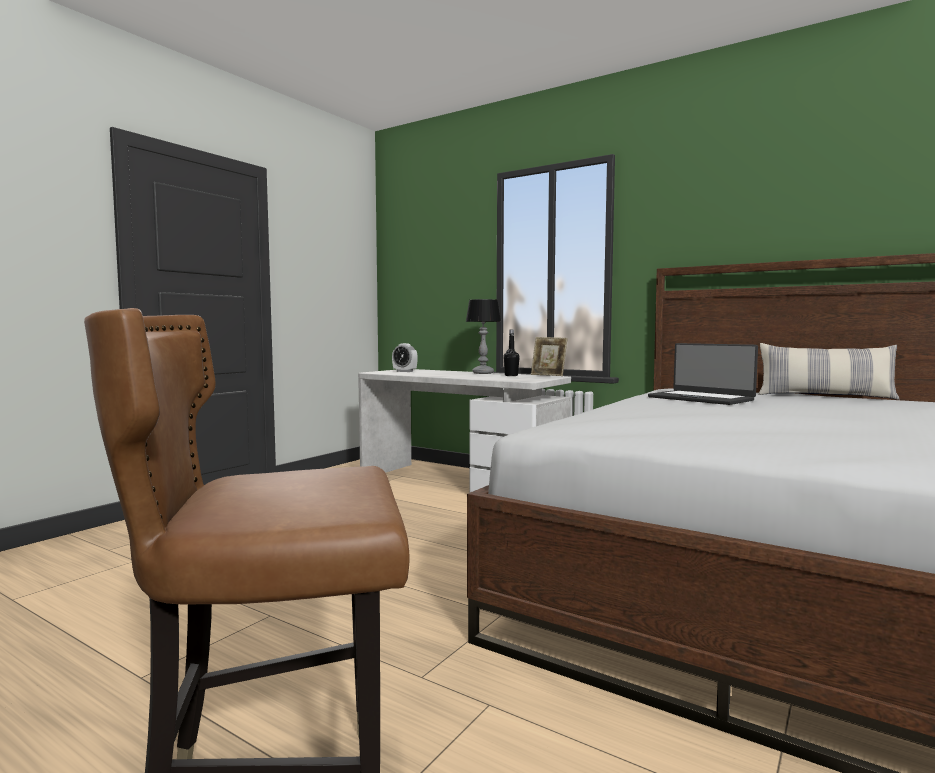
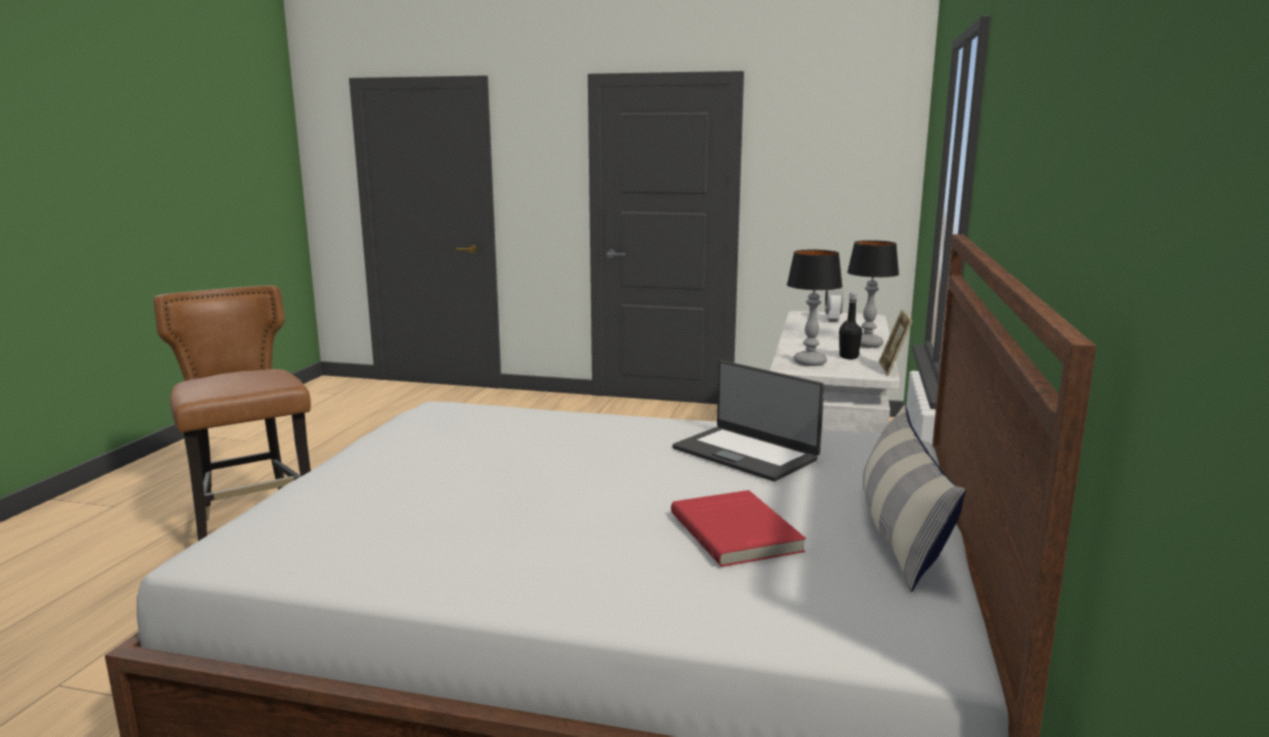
camera: 70 degrees right, 10 degrees up
(518, 378) = (809, 362): none -> table lamp
(701, 398) = (746, 453): laptop -> laptop turned 75 degrees counterclockwise
(843, 406) = (737, 531): none -> red book

